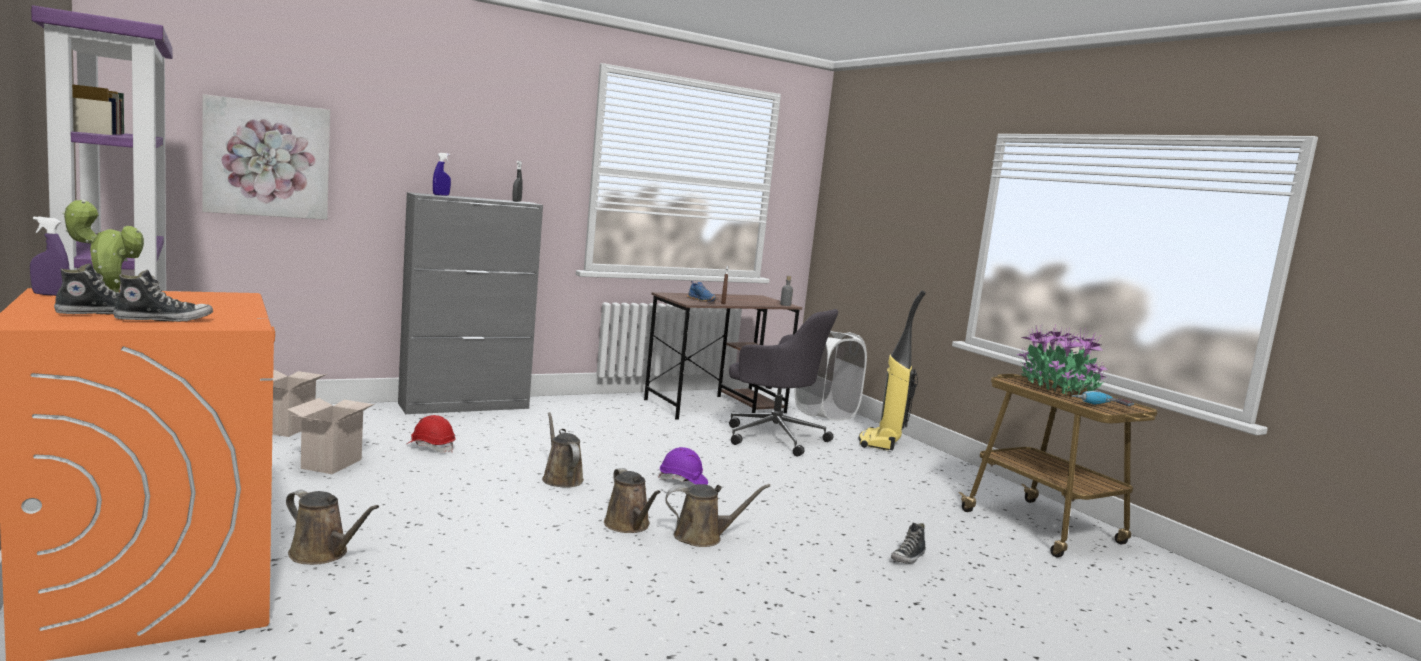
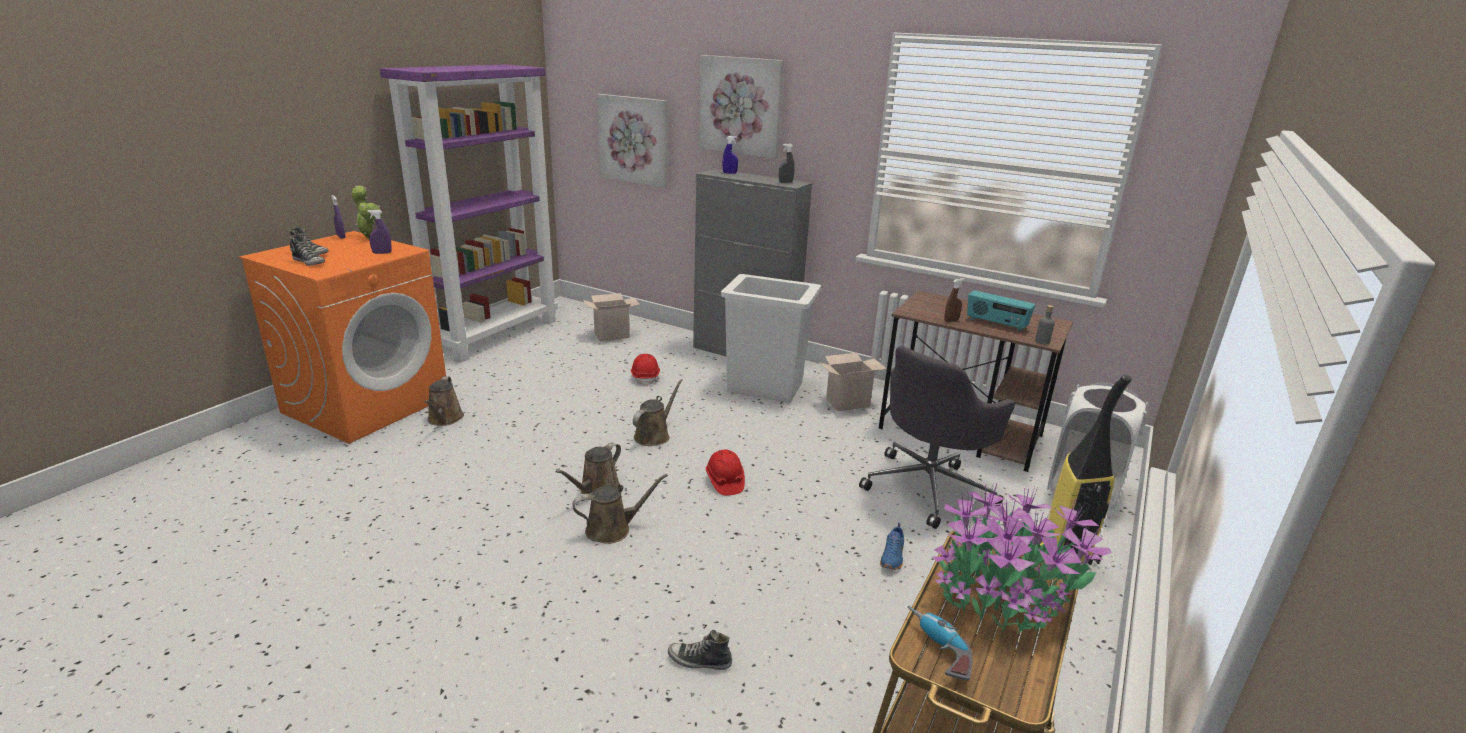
camera: 60 degrees right, 15 degrees up
(219, 301) = (382, 253): none -> purple spray bottle
(331, 463) = (575, 367): cardboard box -> cardboard box (848, 402)
(437, 121) = (740, 106): none -> picture
(546, 421) = (765, 387): none -> white trash can
(683, 481) = (724, 482): purple hard hat -> red hard hat
(702, 300) = (936, 312): blue shoe -> blue shoe (893, 557)
(703, 537) = (612, 529): brown watering can -> brown watering can turned 75 degrees counterclockwise
(744, 301) = (996, 324): none -> radio
(773, 437) = (929, 487): grey office chair -> grey office chair turned 45 degrees clockwise

